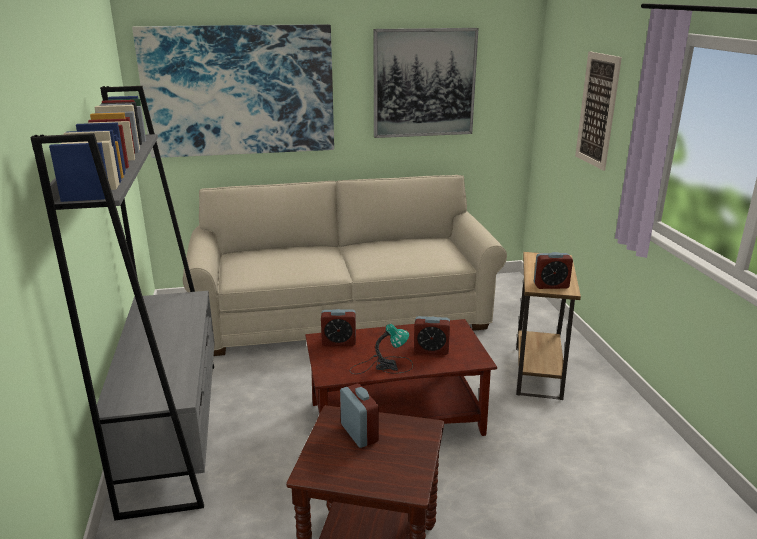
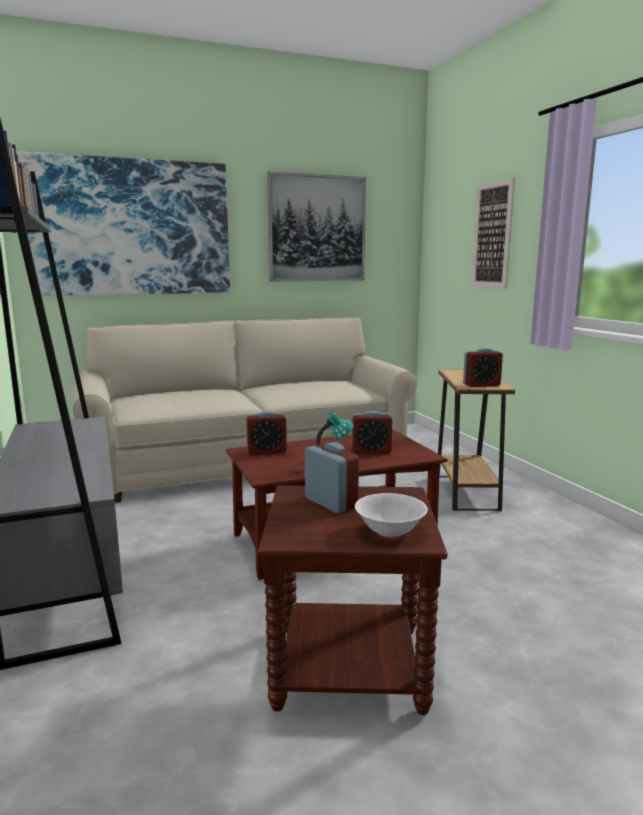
camera: 10 degrees left, 10 degrees down
(393, 474) = (390, 531): none -> white bowl

